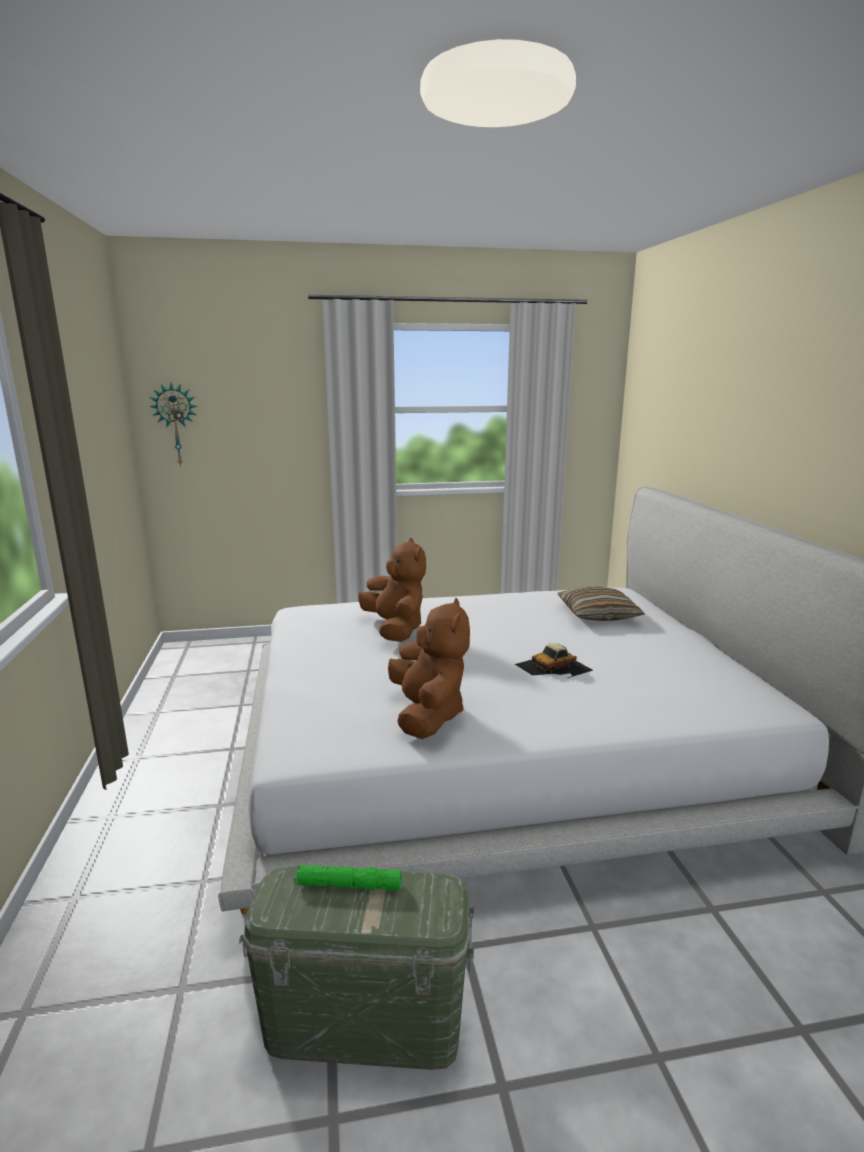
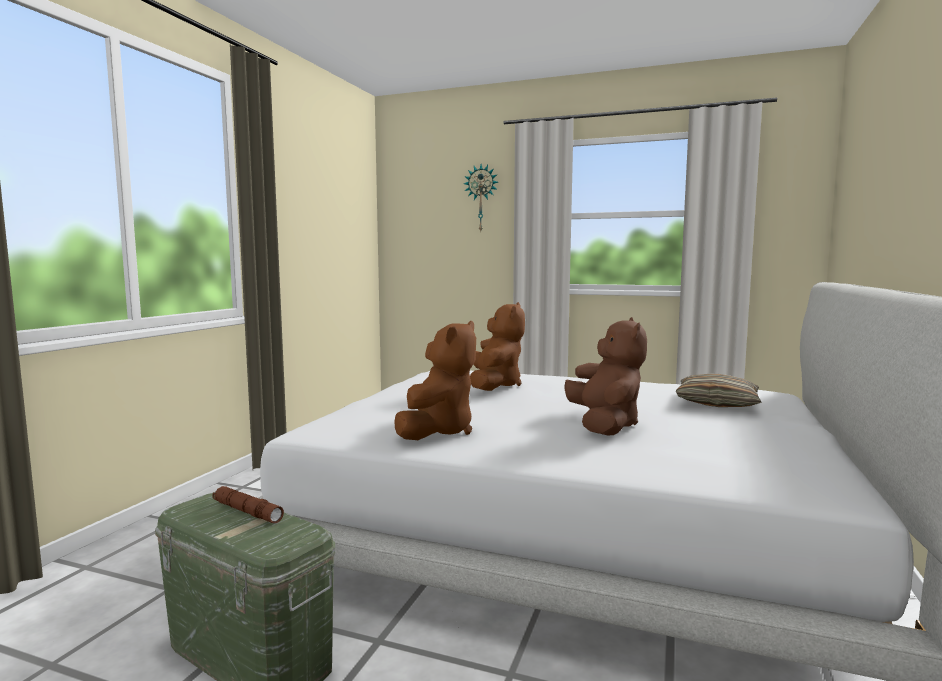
camera: 30 degrees right, 10 degrees down
(176, 424) = (405, 230): wall clock -> wall clock (481, 198)
(348, 885) = (247, 512): green flashlight -> brown flashlight
(554, 667) = (604, 425): toy car -> brown plush toy

